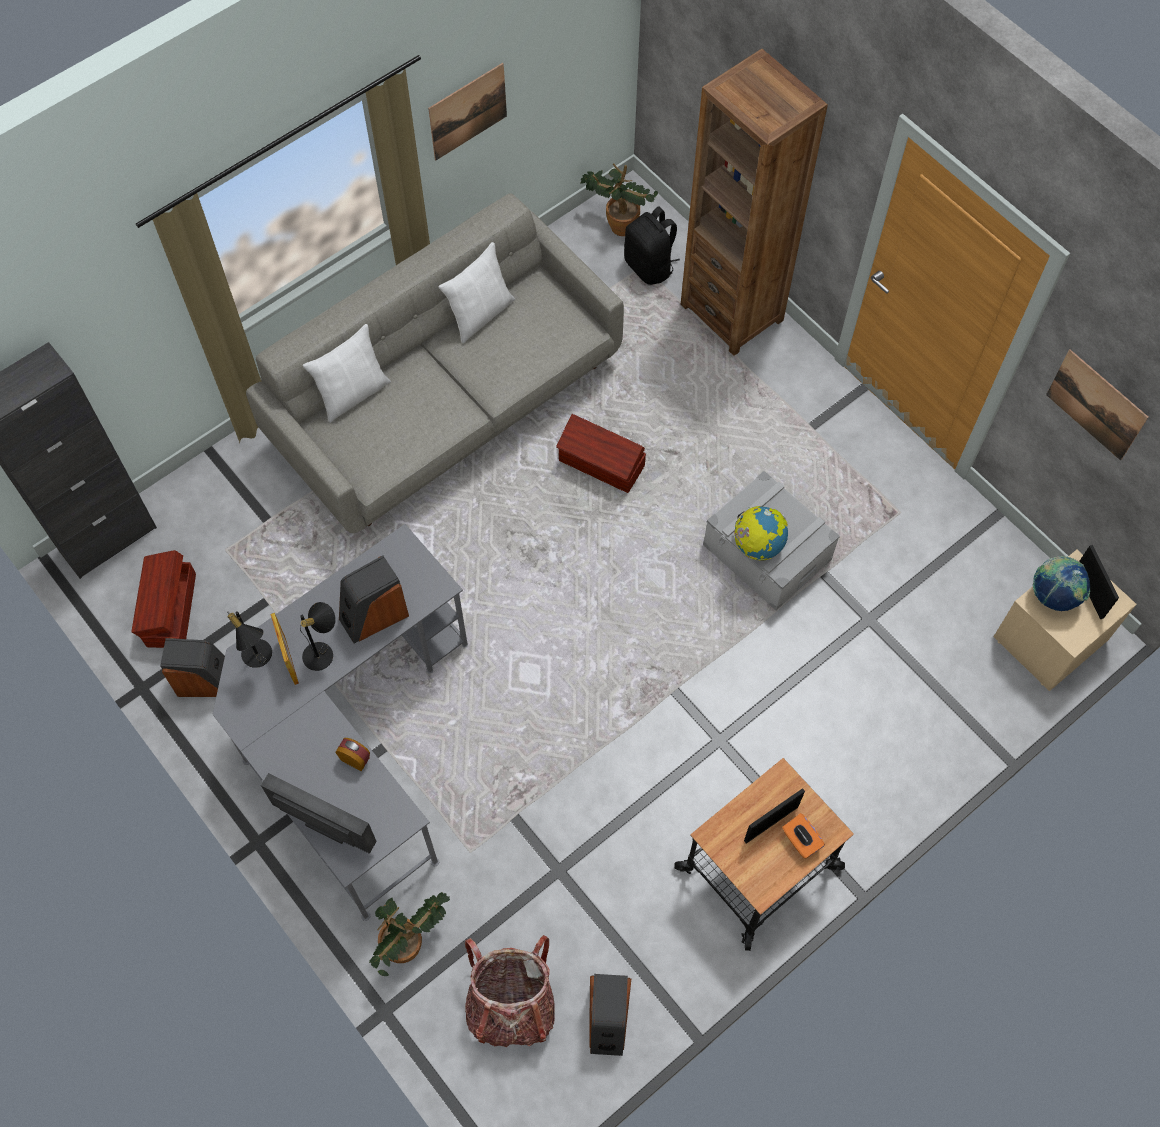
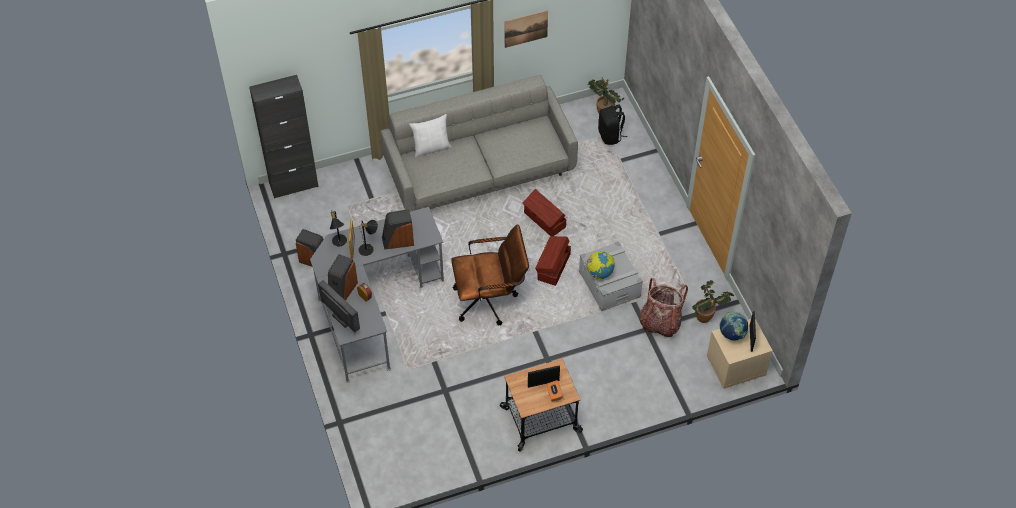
camera: 20 degrees right, 10 degrees down
(170, 610) = (310, 224): brown storage box -> brown storage box (553, 267)
(410, 944) = (363, 398): potted plant -> potted plant (707, 317)
(480, 314) = (507, 129): white pillow -> none
(511, 1005) = (398, 438): backpack -> backpack (660, 322)
(568, 654) = (490, 300): none -> brown office chair
(608, 1021) = (440, 459): speaker -> speaker (342, 290)
(732, 312) = (643, 169): brown bookcase -> none
(1096, 405) = (764, 236): picture -> none

